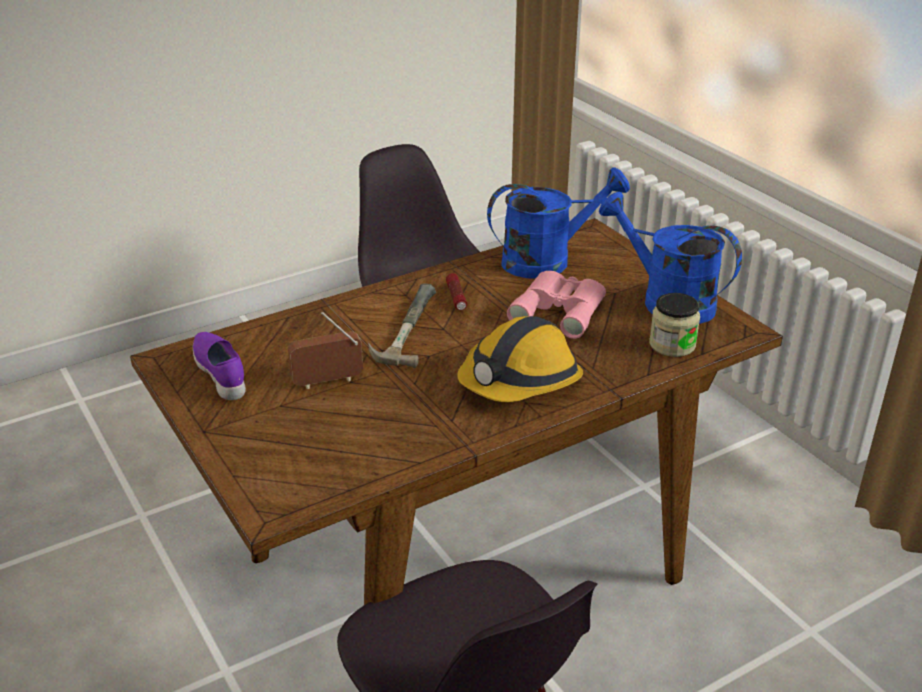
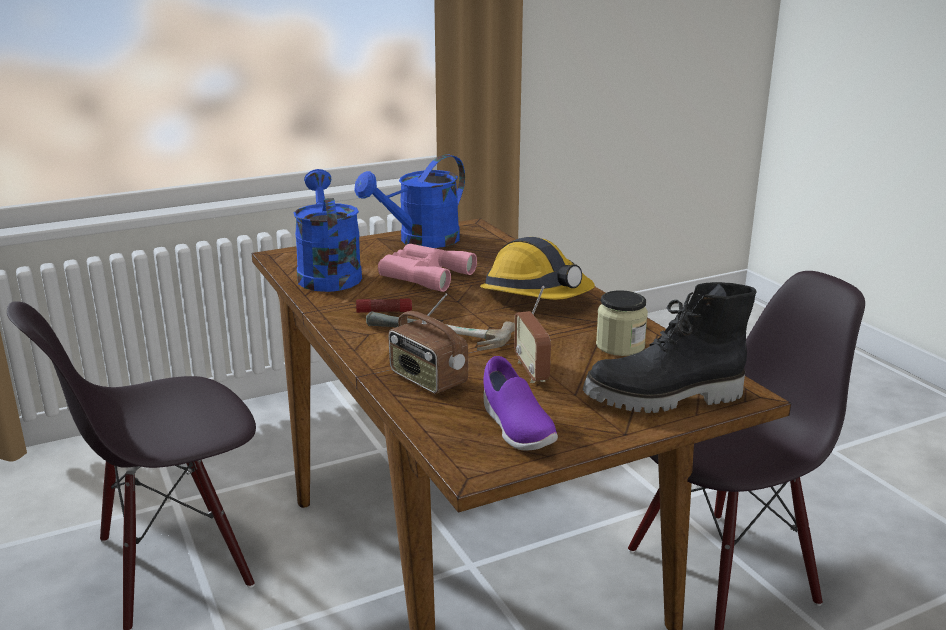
camera: 85 degrees left, 10 degrees down
(222, 375) = (515, 428): purple shoe -> purple shoe turned 90 degrees counterclockwise
(266, 457) = (664, 399): none -> black boot
(312, 330) = (427, 380): none -> radio
(672, 345) = (488, 245): jar -> jar (620, 346)

